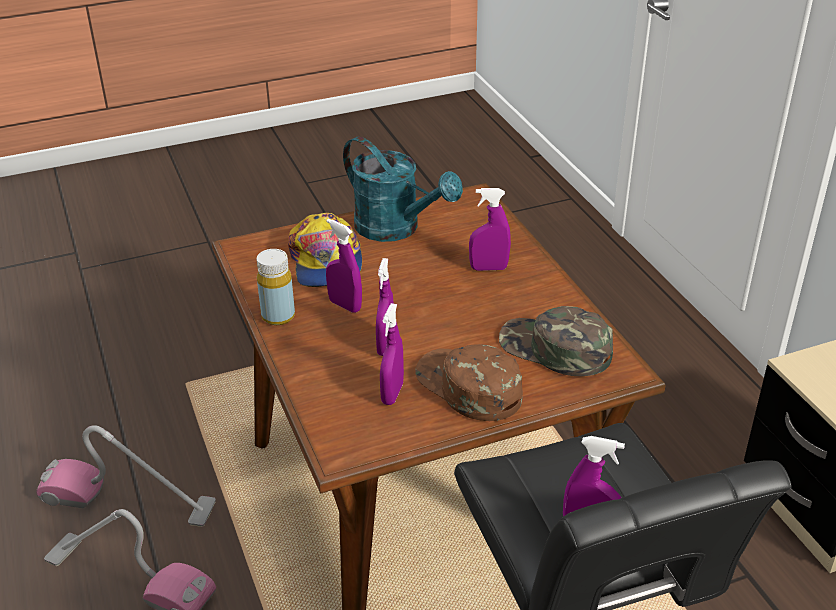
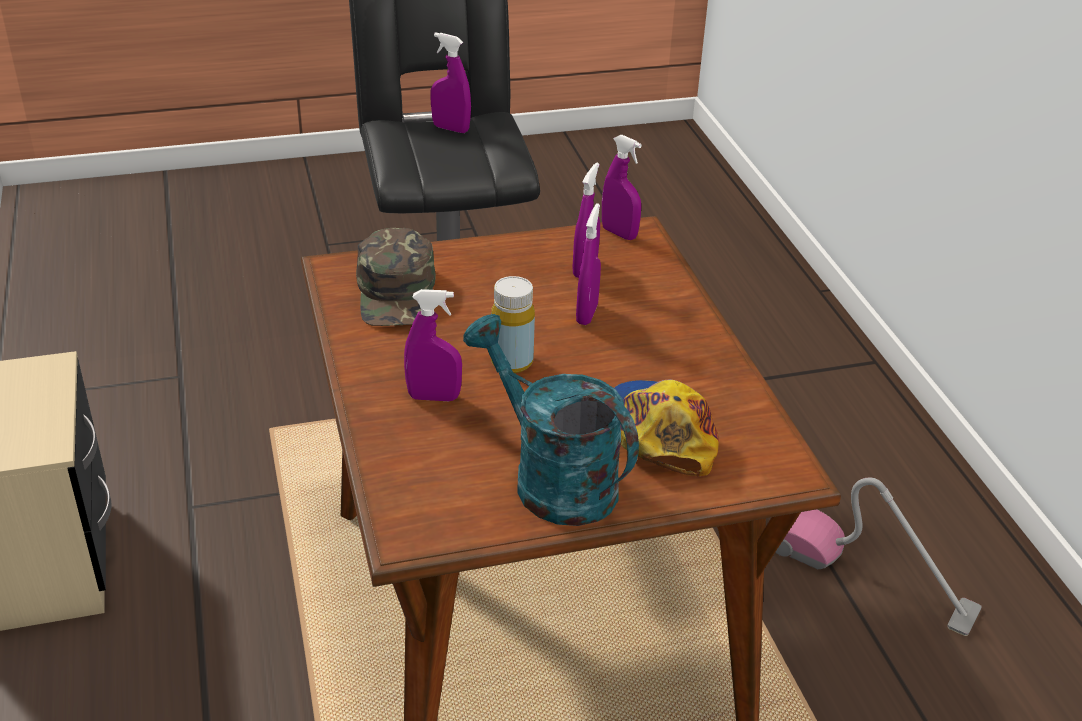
camera: 175 degrees left, 0 degrees up
(127, 501) = (911, 672): vacuum cleaner -> none
(278, 316) = (716, 360): yellow bottle -> yellow bottle (512, 362)
(345, 305) = (633, 365): purple spray bottle -> purple spray bottle (619, 233)
(468, 387) = (506, 267): brown cap -> none
(554, 349) = (398, 292): green cap -> green cap turned 45 degrees clockwise

